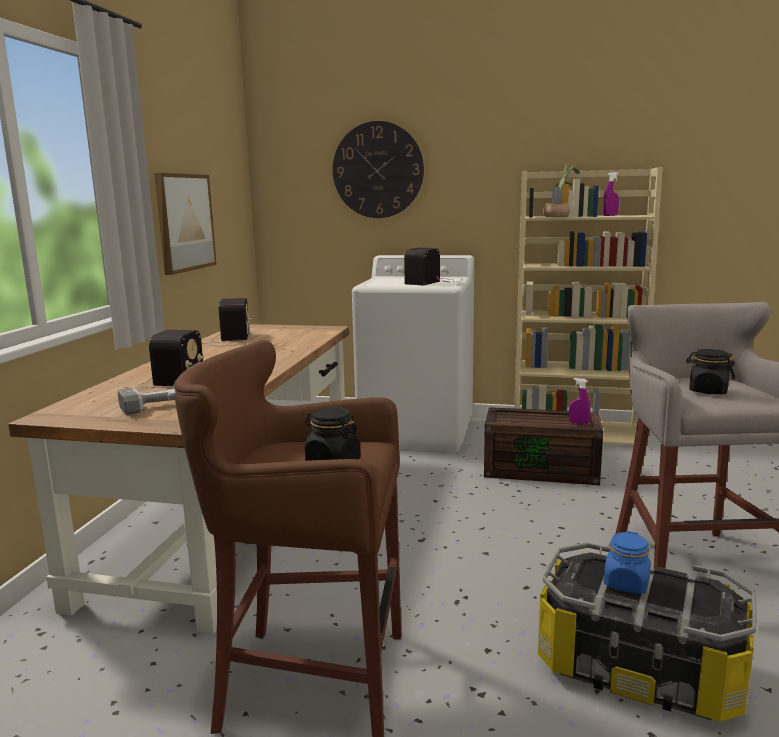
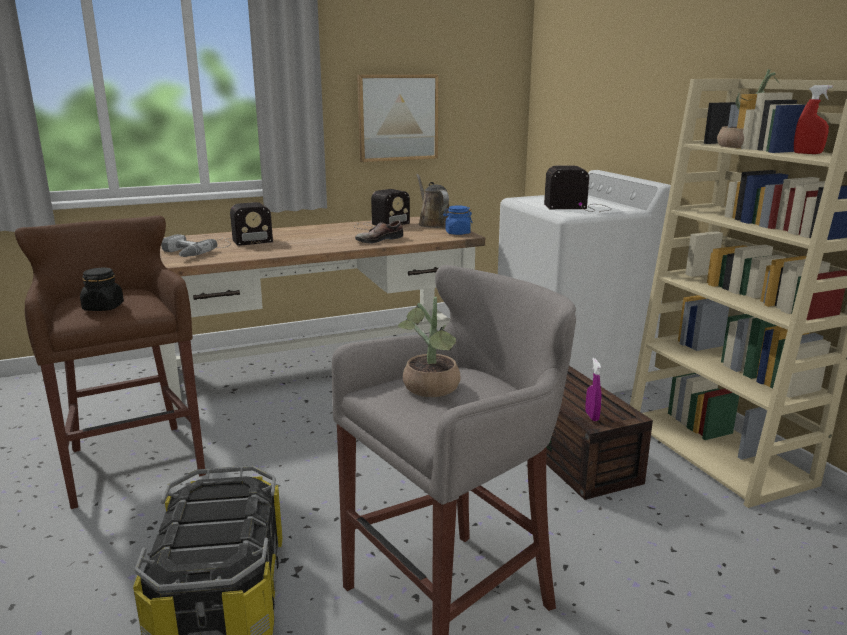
camera: 55 degrees right, 5 degrees up
(268, 328) = (433, 224): none -> brown watering can
(286, 347) = (378, 240): none -> shoe
(378, 170) = (611, 70): wall clock -> none
(610, 215) = (807, 153): purple spray bottle -> red spray bottle
(626, 583) = (214, 510): blue jar -> blue jar (457, 233)
(708, 391) = (431, 390): black jar -> potted plant

